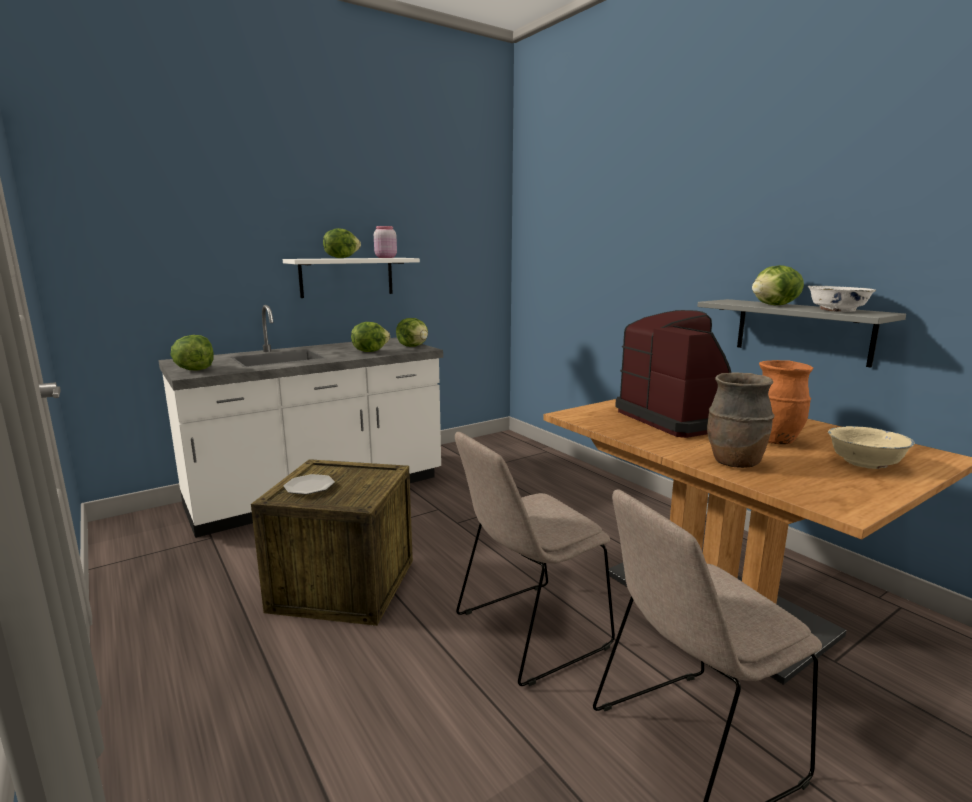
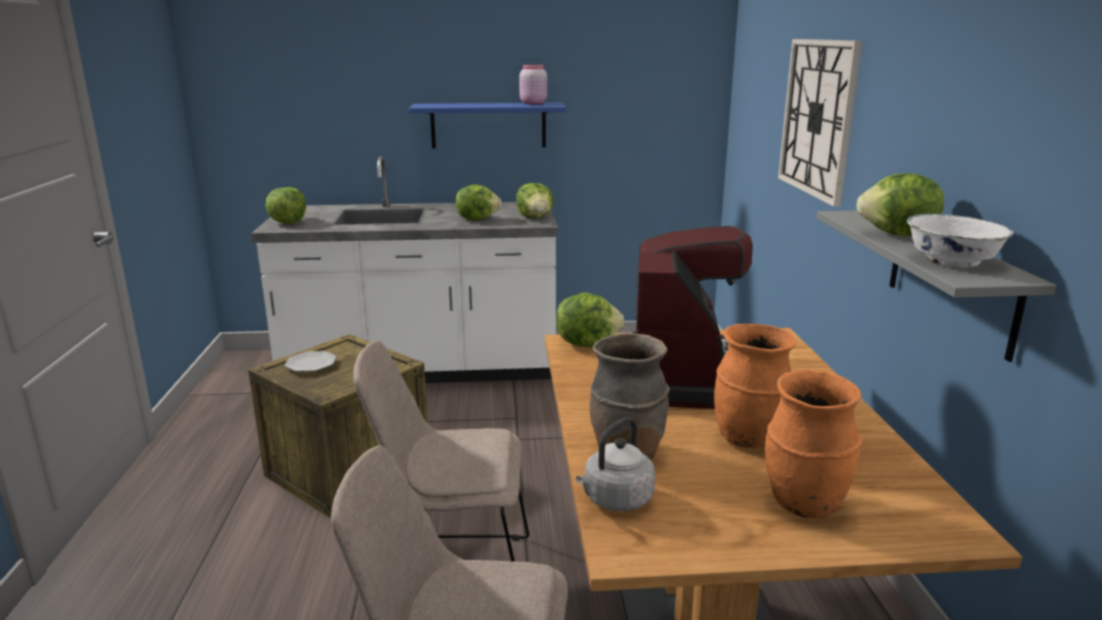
camera: 30 degrees right, 5 degrees up
(341, 258) = (476, 104): lettuce -> lettuce (586, 343)
(347, 277) = (488, 125): white shelf -> blue shelf
(633, 252) = (818, 117): none -> wall clock
(784, 487) = (615, 500): none -> grey kettle
(865, 463) = (804, 504): beige bowl -> orange vase

